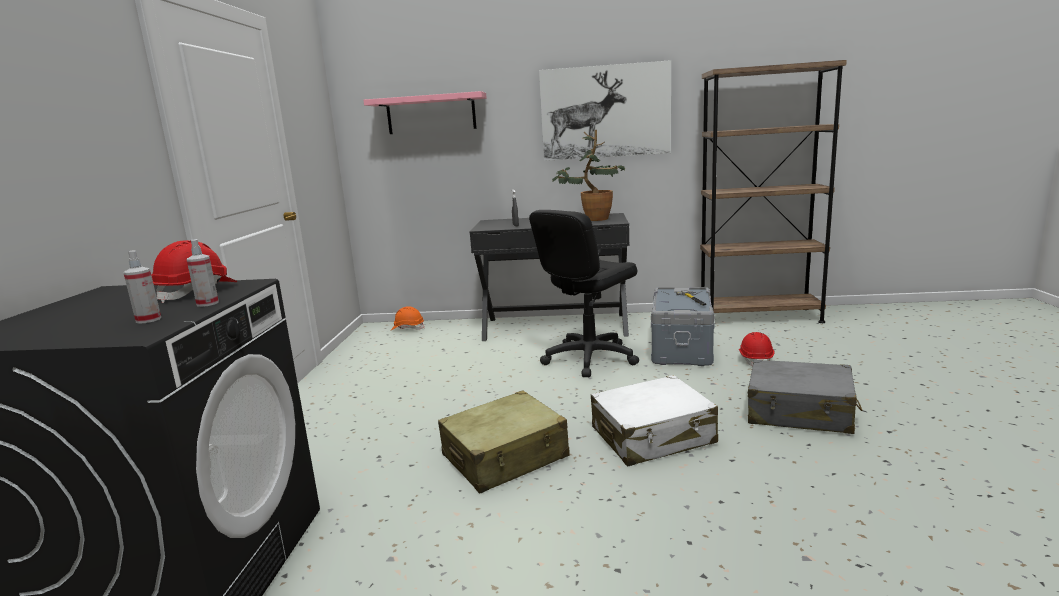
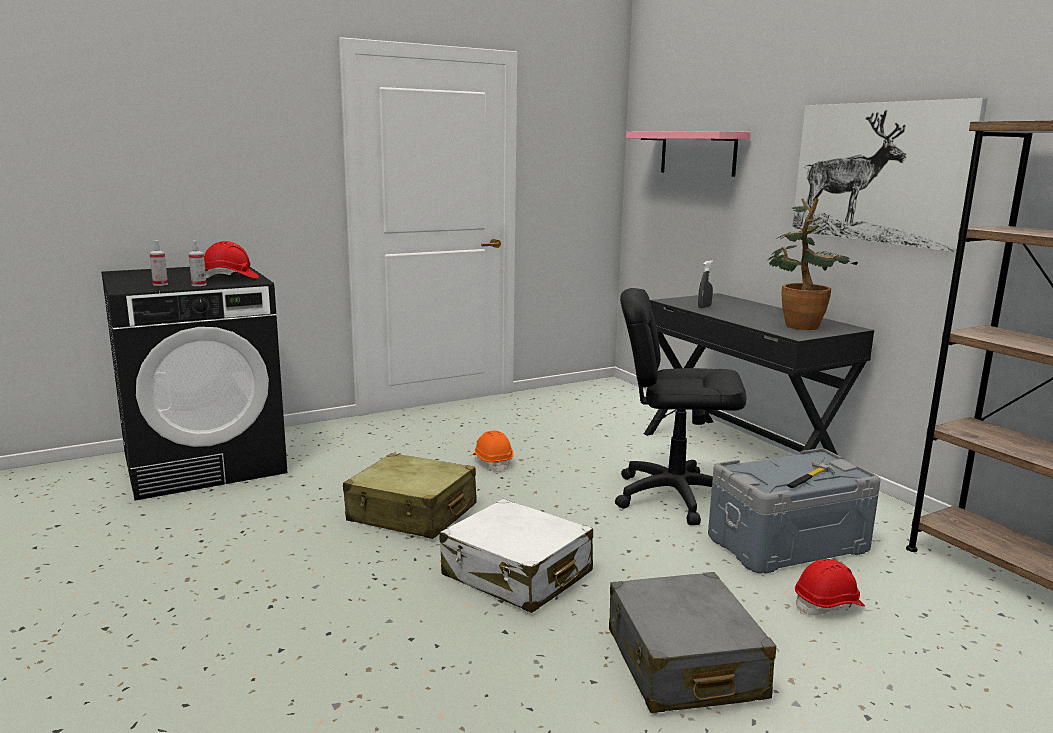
camera: 55 degrees right, 0 degrees up
(408, 328) = (626, 396): orange hard hat -> orange hard hat (492, 462)

